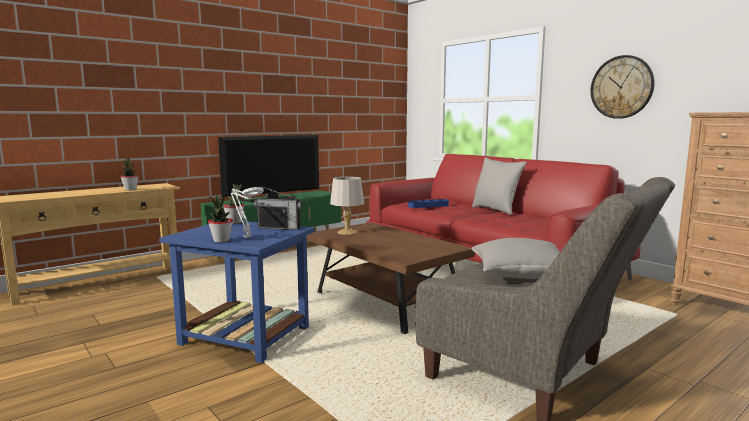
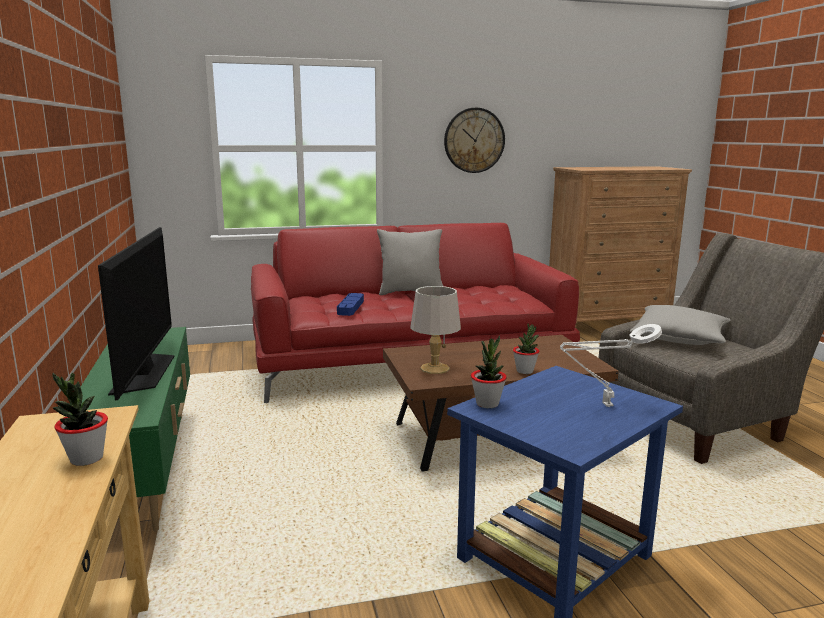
camera: 65 degrees left, 5 degrees up
(221, 240) = (623, 422): potted plant -> potted plant (525, 371)
(279, 228) = (549, 382): radio -> none

